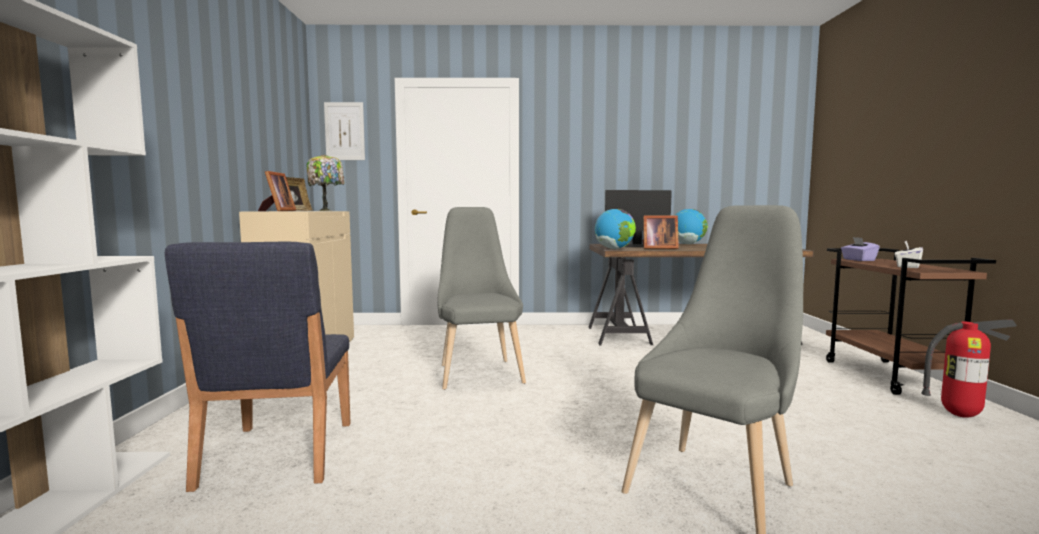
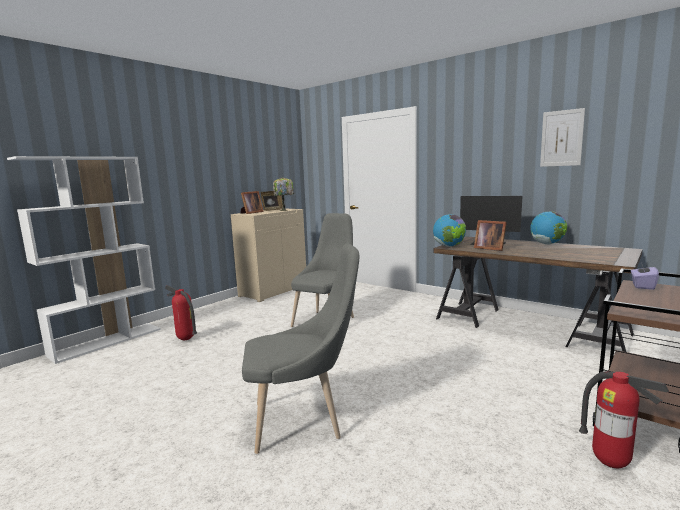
camera: 40 degrees right, 5 degrees up
(277, 454) = (185, 339): blue chair -> fire extinguisher
(344, 131) = (317, 155): picture -> picture (561, 138)
(907, 266) = (643, 303): white tissue box -> none

